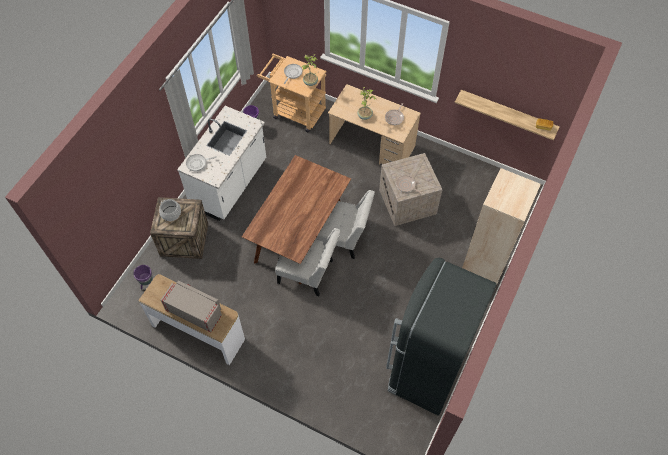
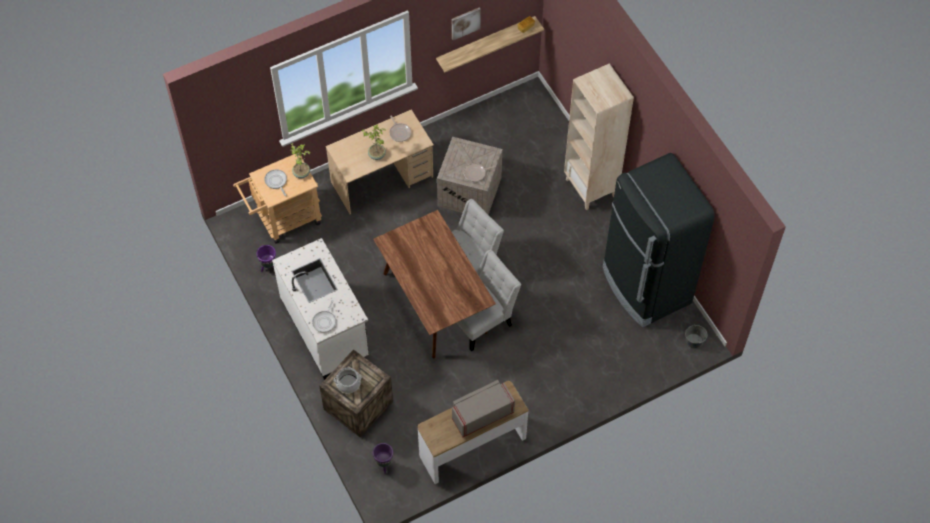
camera: 55 degrees left, 0 degrees up
(405, 439) = (694, 341): none -> grey bucket
(495, 78) = (465, 23): none -> picture

